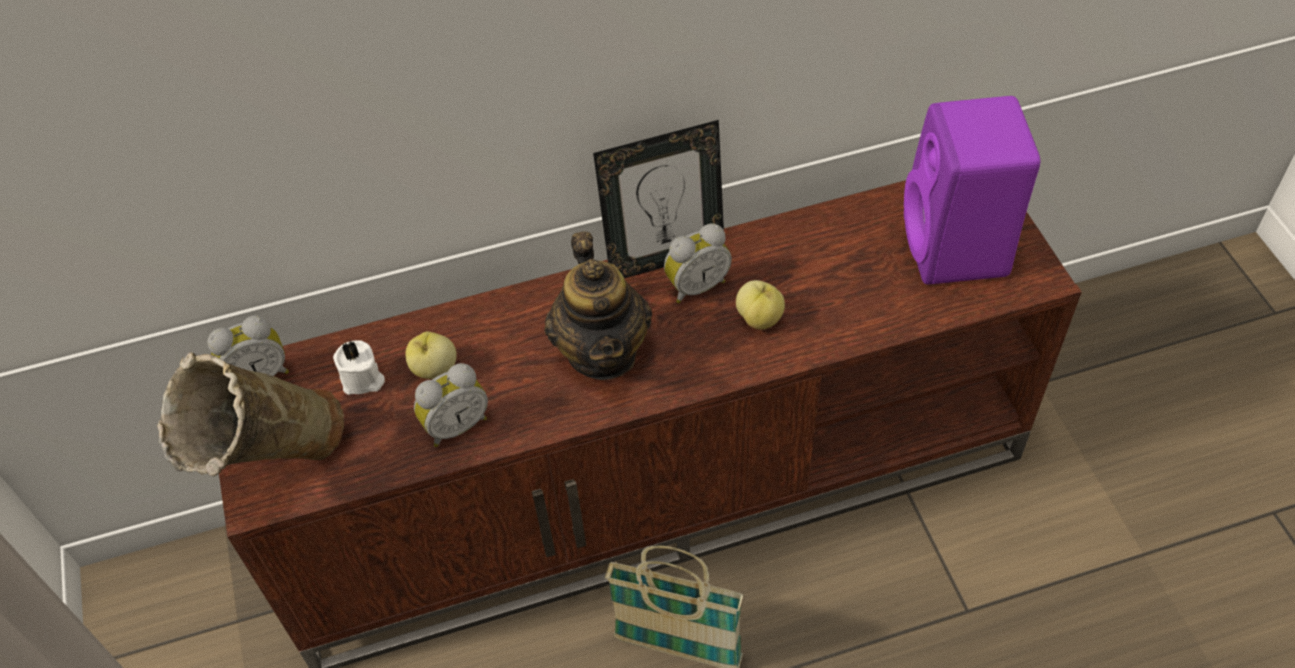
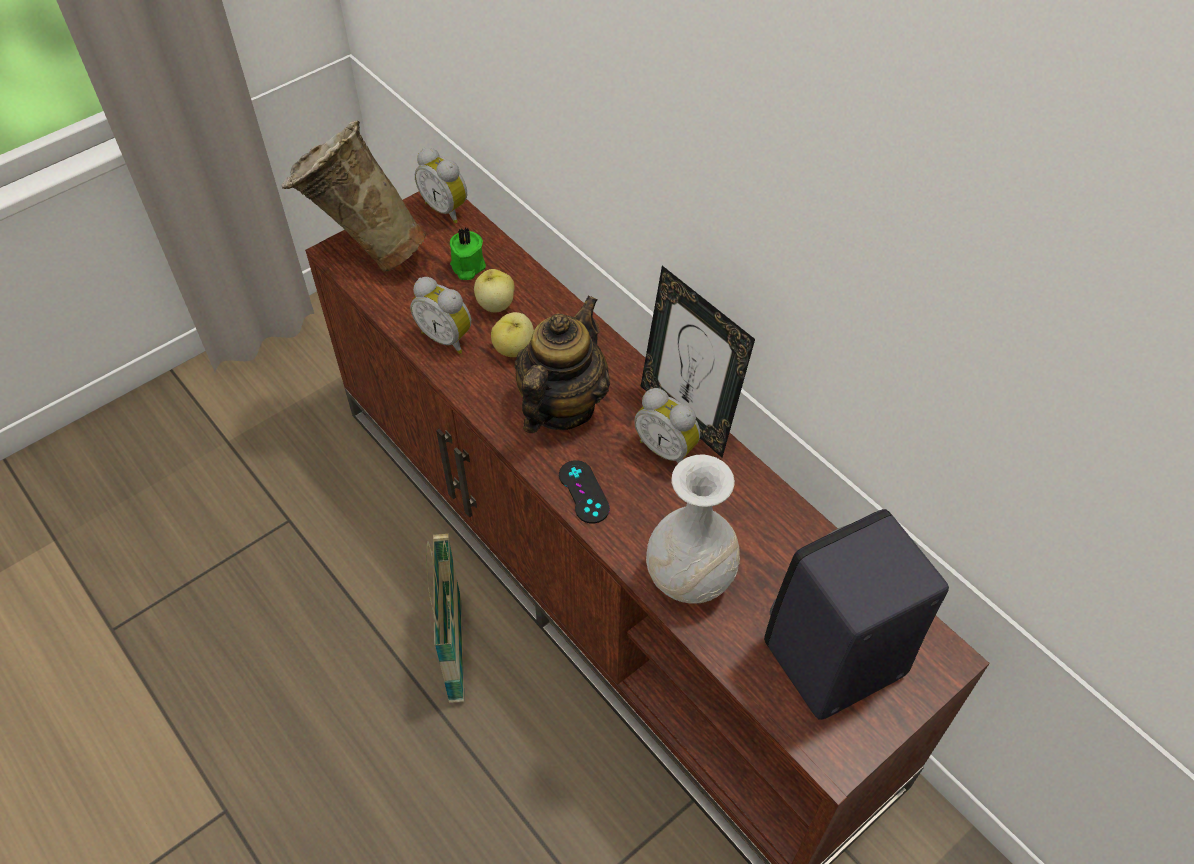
camera: 65 degrees right, 0 degrees up
(362, 380) = (467, 267): white candle -> green candle
(602, 352) = (561, 406): teapot -> teapot turned 150 degrees clockwise
(715, 364) = (583, 492): none -> black game controller
(760, 318) = (653, 510): apple -> apple (514, 349)
(844, 315) = (690, 580): none -> white vase
(957, 249) = (831, 661): purple speaker -> black speaker

